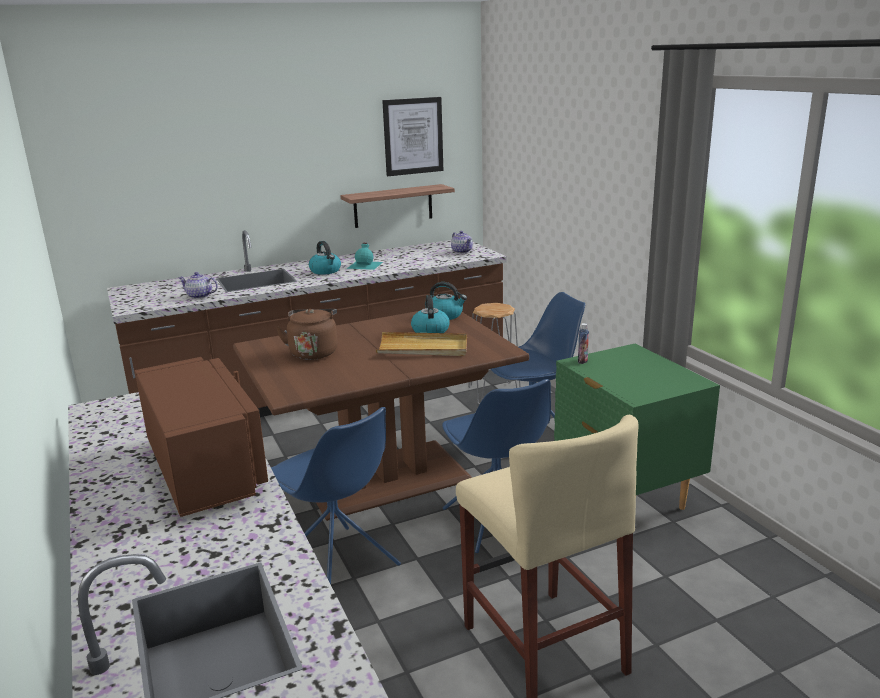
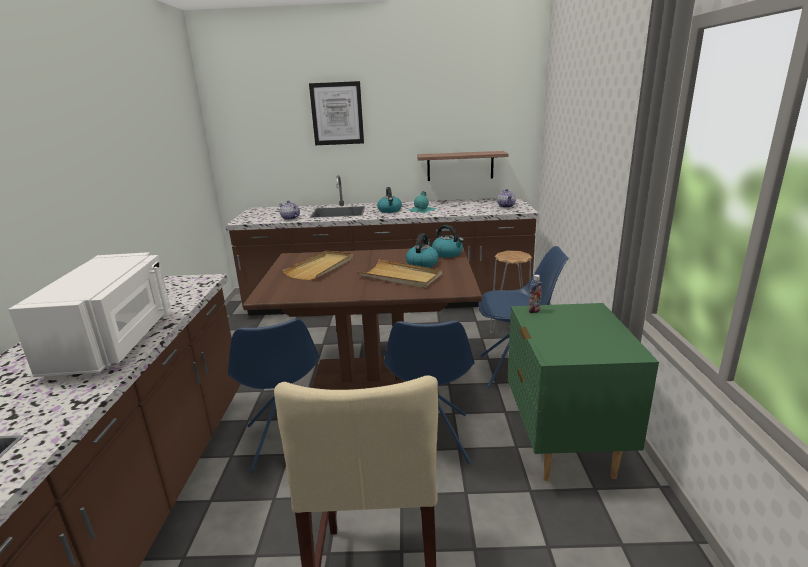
camera: 25 degrees right, 0 degrees up
(206, 468) = (115, 341): brown microwave -> white microwave
(313, 352) = (321, 267): brown kettle -> beige tray
(413, 136) = (480, 110): picture -> picture (337, 113)

